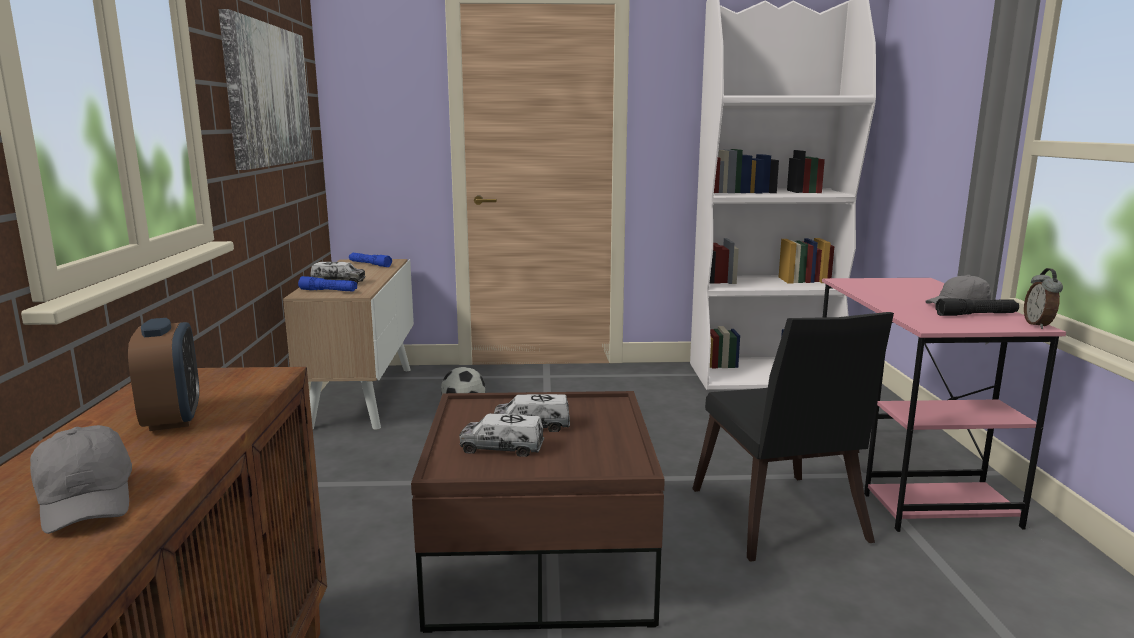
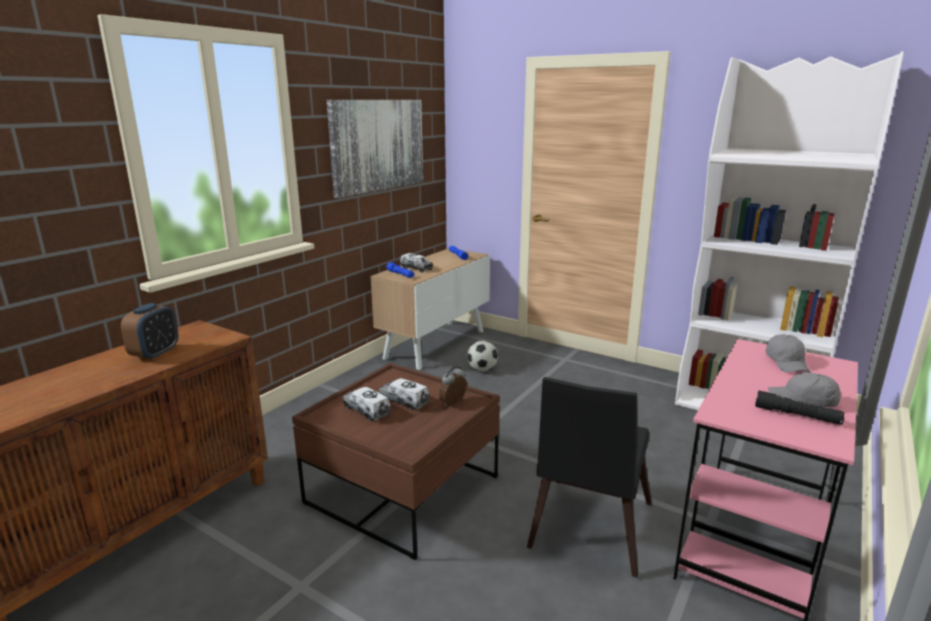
camera: 35 degrees right, 5 degrees up
(87, 500) = (67, 387): grey cap -> grey cap (787, 363)
(1039, 325) = (839, 445): alarm clock -> alarm clock (453, 403)

